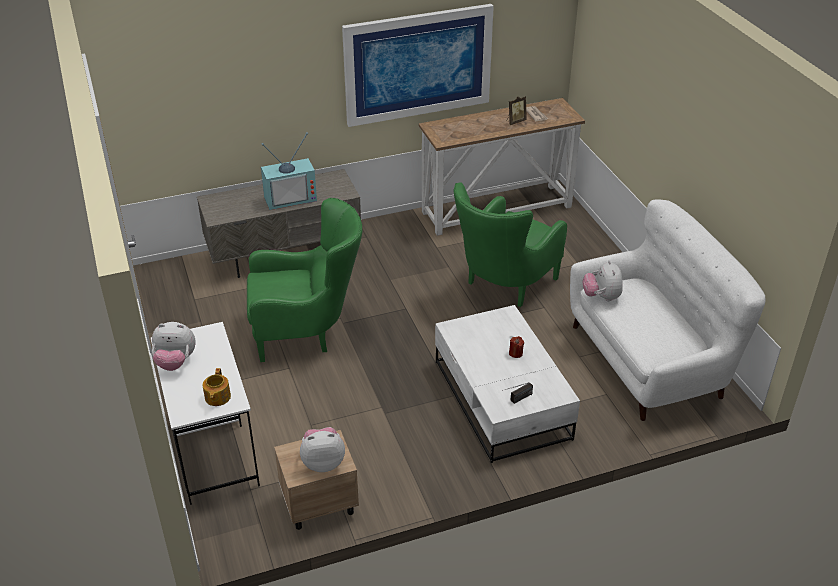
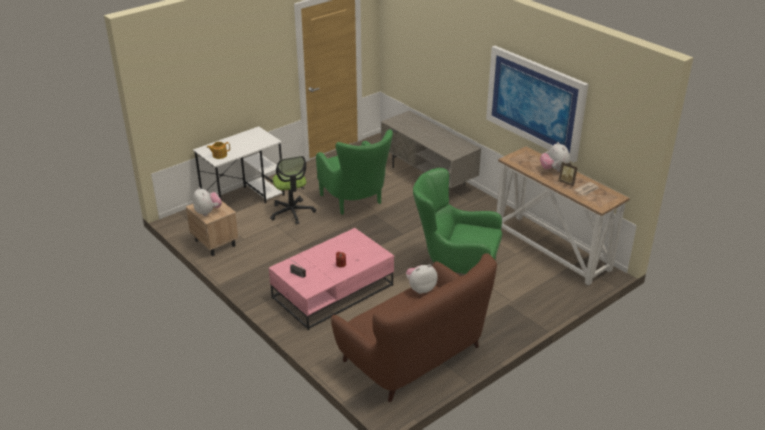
camera: 70 degrees right, 5 degrees down
(175, 362) = (242, 137): plush toy -> plush toy (554, 170)
(288, 401) = (292, 212): none -> office chair
(290, 197) = (431, 138): television -> none
(502, 400) = (332, 292): white coffee table -> pink coffee table
(650, 359) = (414, 356): white sofa -> brown sofa

